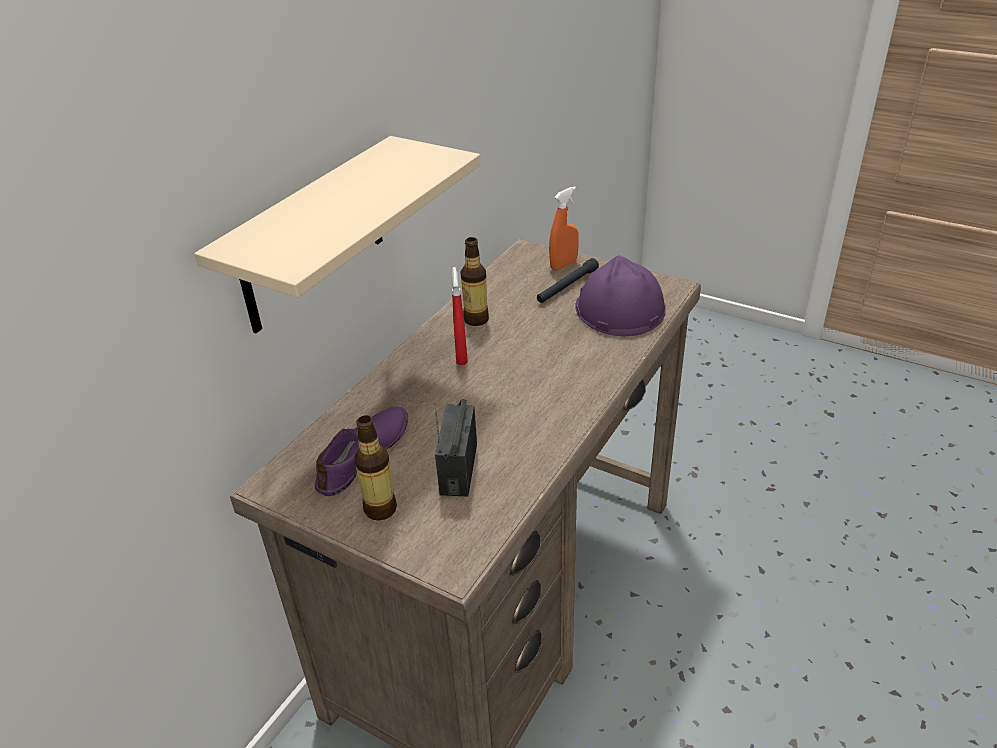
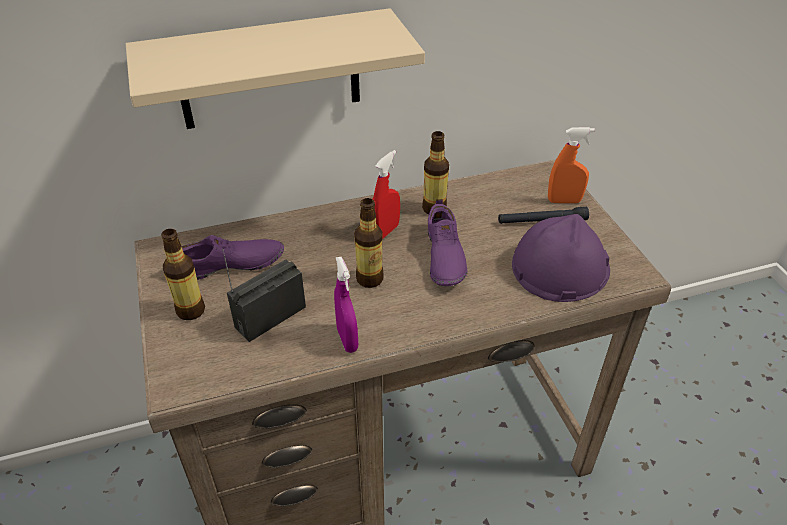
camera: 40 degrees right, 5 degrees up
(498, 395) = (370, 279): none -> bottle
(532, 348) = (443, 257): none -> purple shoe
(542, 444) = (347, 340): none -> purple spray bottle

